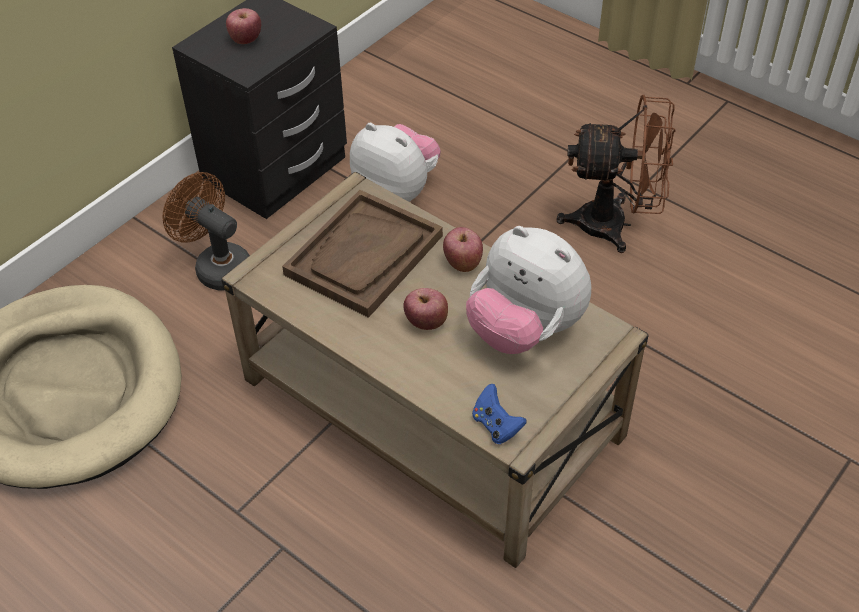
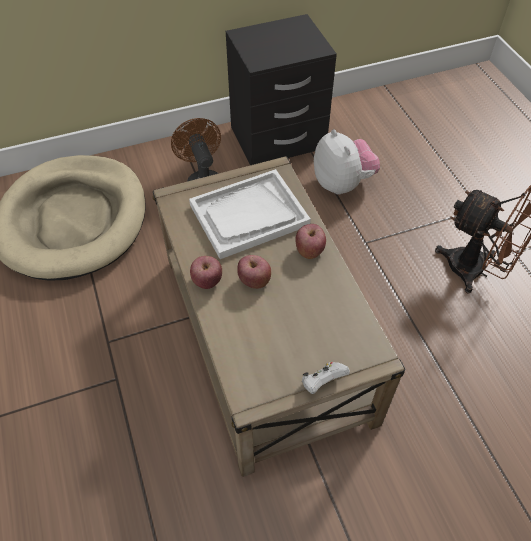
camera: 30 degrees right, 5 degrees up
(246, 39) = (272, 42): apple -> apple (207, 281)
(364, 255) = (249, 215): brown tray -> white tray
(496, 425) = (245, 380): blue game controller -> none
(524, 330) = (316, 320): plush toy -> none
(577, 386) = (322, 382): none -> white game controller

